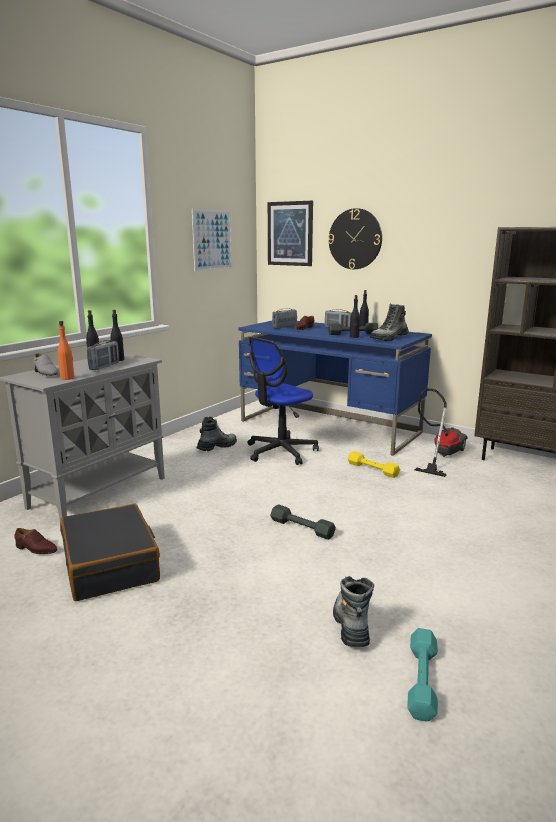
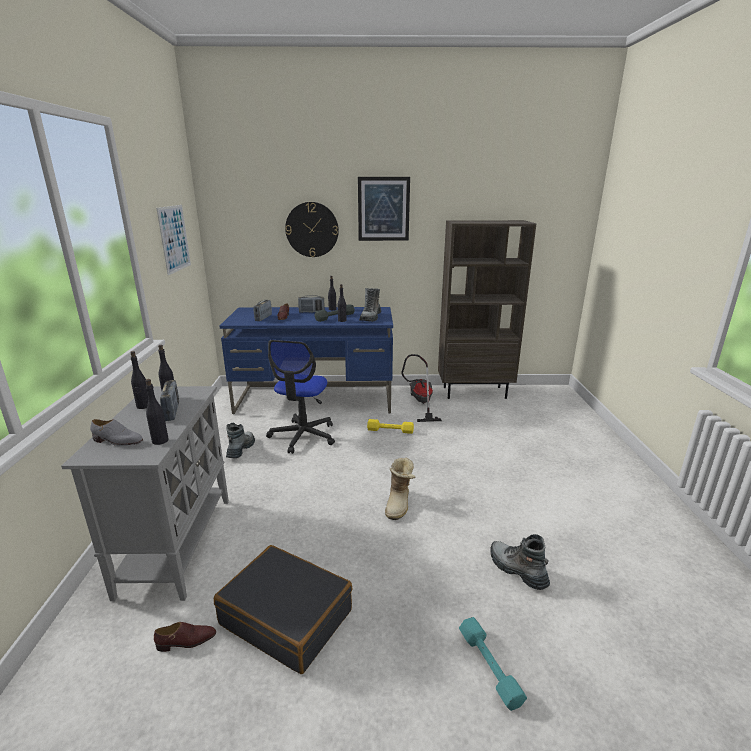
camera: 35 degrees left, 5 degrees up
(67, 378) = (160, 440): orange bottle -> black bottle
(290, 233) = (241, 225): picture -> picture (383, 209)
(302, 528) = (399, 504): grey dumbbell -> boot
(422, 680) = (594, 589): turquoise dumbbell -> turquoise dumbbell (490, 666)

